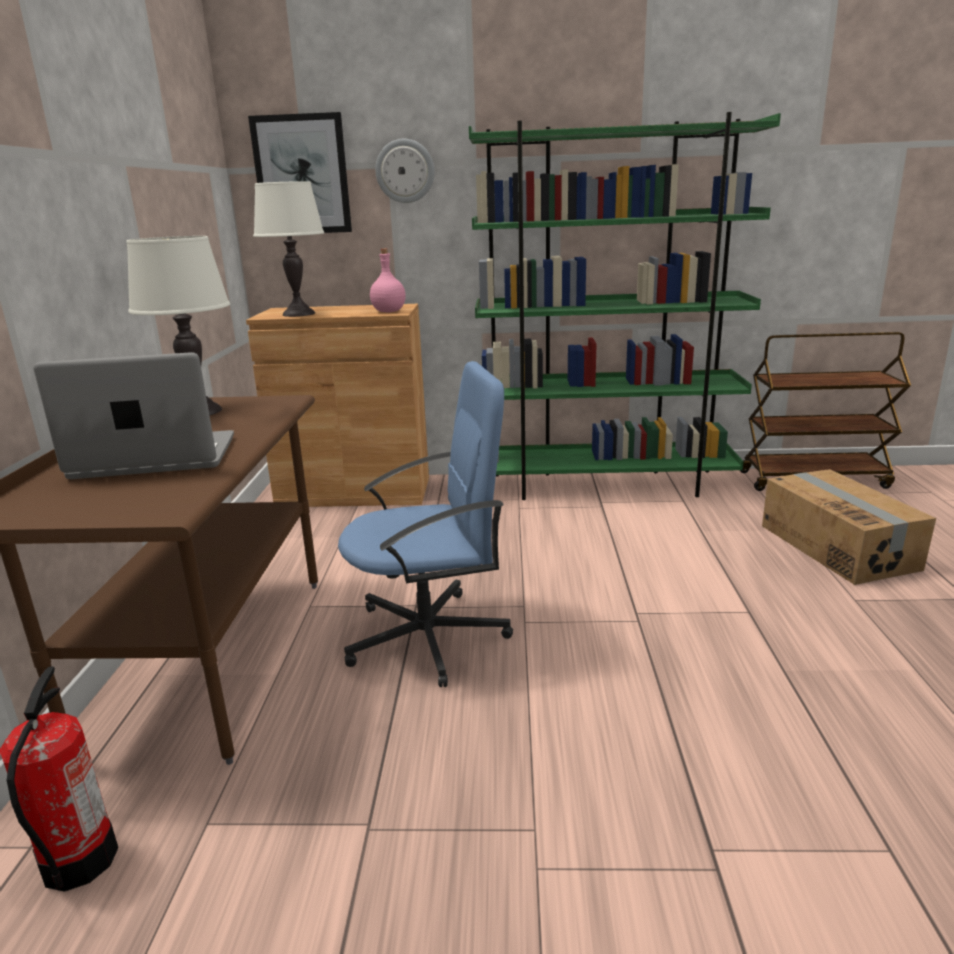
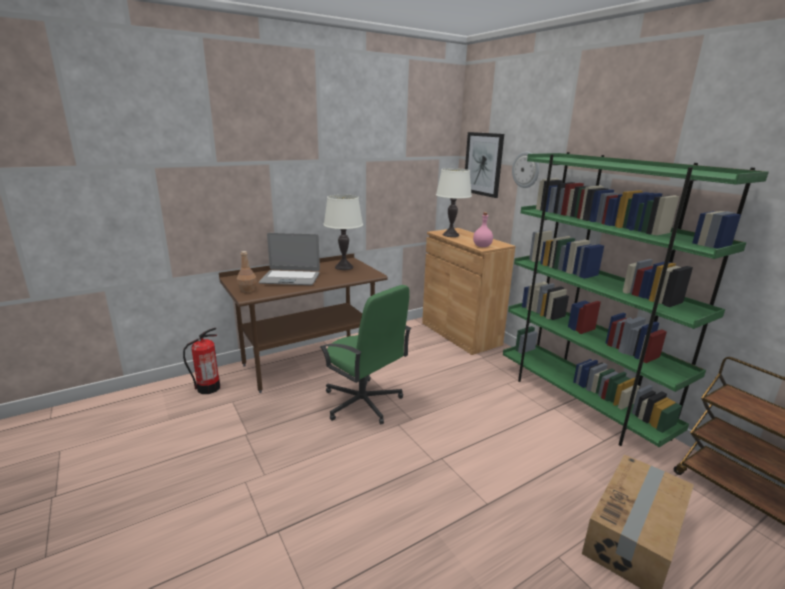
camera: 55 degrees right, 0 degrees up
(126, 507) = (247, 290): none -> brown bottle
(155, 458) = (290, 278): laptop -> laptop turned 135 degrees clockwise
(430, 637) = (363, 403): blue office chair -> green office chair

